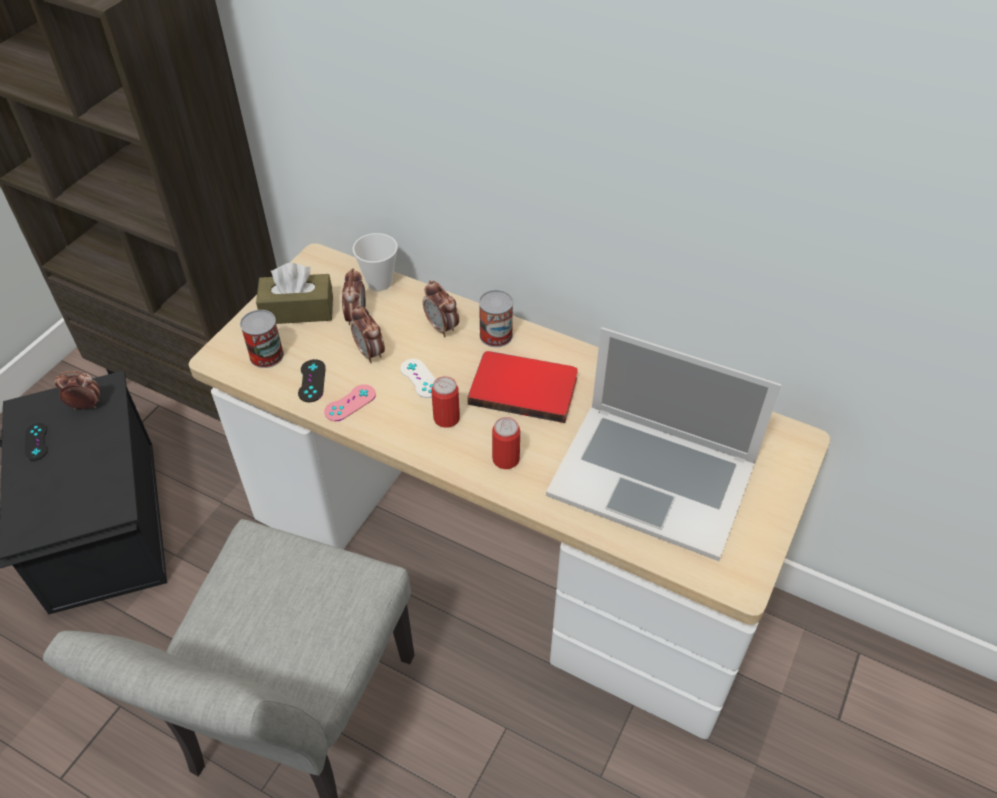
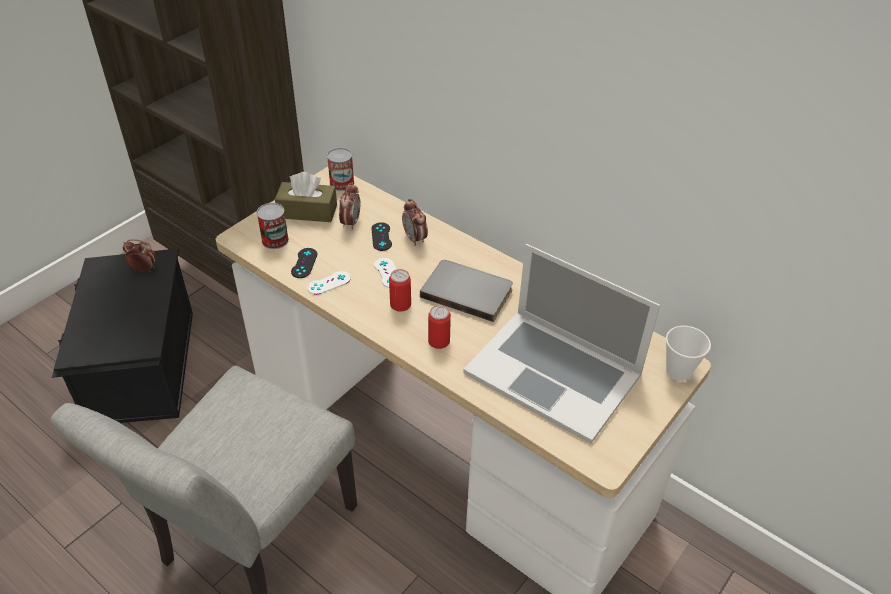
camera: 10 degrees right, 5 degrees down
(36, 442) = (101, 290): black game controller -> black game controller (381, 237)
(350, 403) = (329, 283): pink game controller -> white game controller
(370, 353) = (354, 249): alarm clock -> none
(379, 282) = (375, 200): cup -> cup (678, 371)
(496, 335) = (456, 250): can -> can (342, 183)
(524, 387) = (468, 291): red book -> grey book

